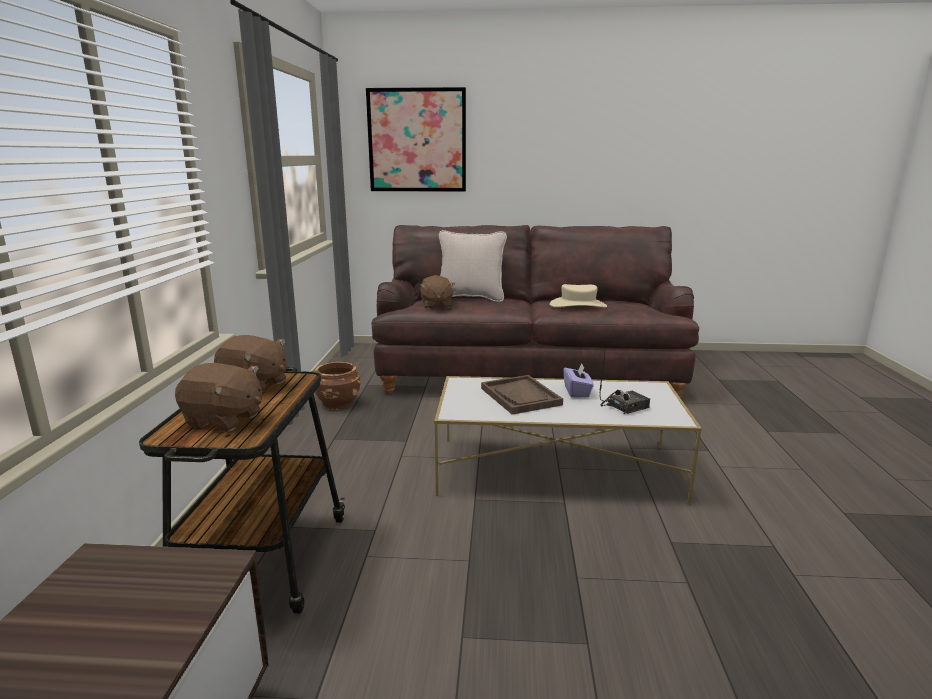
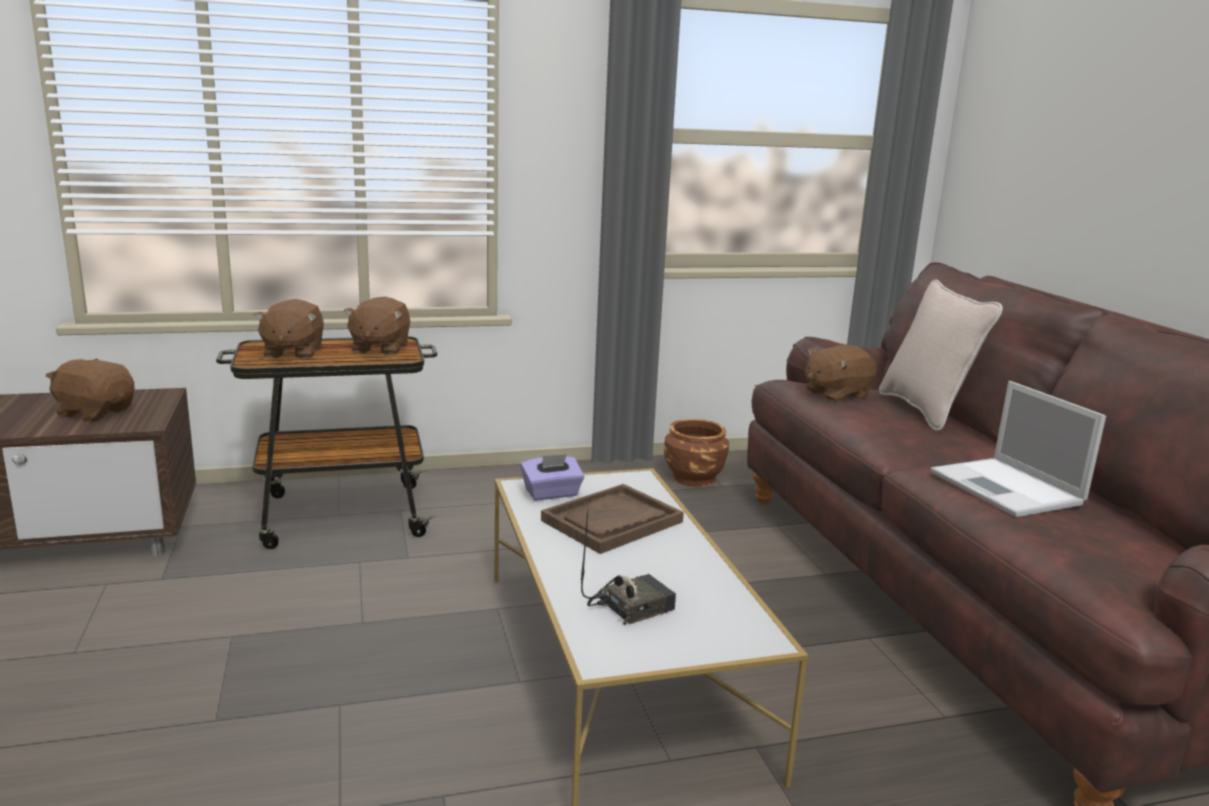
camera: 70 degrees right, 0 degrees up
(119, 615) = (95, 412): none -> brown plush toy
(417, 140) = (1053, 119): picture -> none
(577, 392) = (666, 563): purple tissue box -> purple tissue box (552, 494)
(578, 305) = (1008, 489): beige hat -> laptop
(624, 406) = (630, 606): radio -> radio turned 75 degrees counterclockwise

